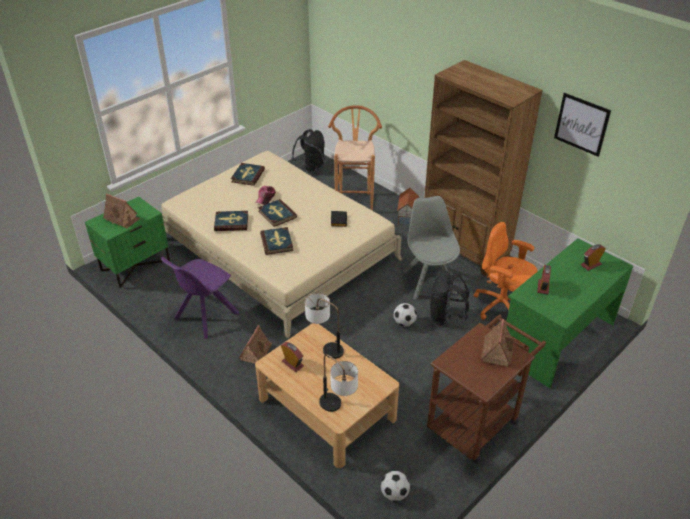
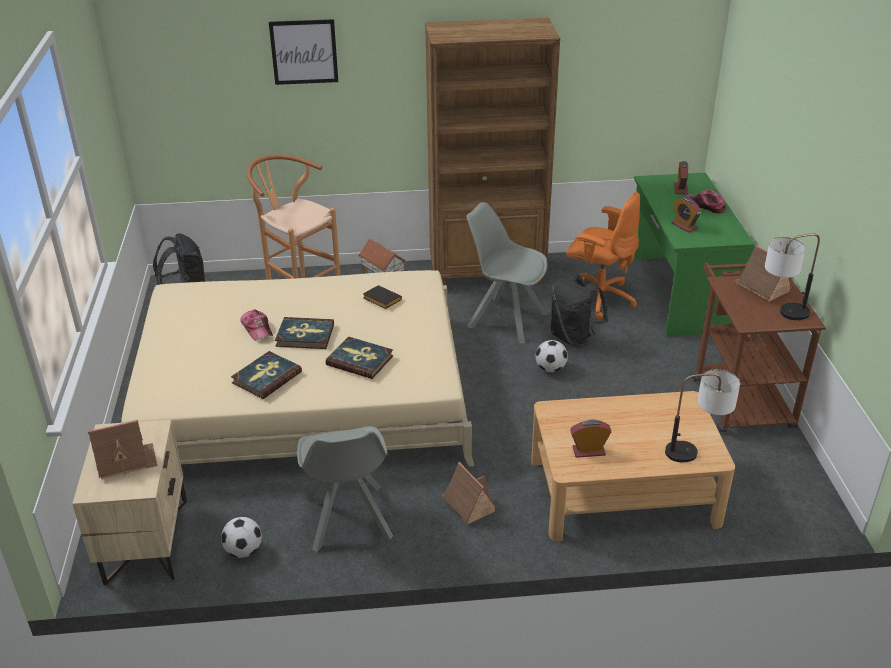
camera: 50 degrees left, 5 degrees down
(135, 265) = (145, 541): green nightstand -> beige nightstand
(205, 317) = (348, 520): purple chair -> grey chair
(247, 175) = (189, 321): book -> none
(324, 346) = (585, 414): table lamp -> table lamp (781, 315)
(394, 494) = (791, 504): football -> football (243, 551)
(501, 306) = (598, 298): orange office chair -> orange office chair turned 135 degrees counterclockwise
(581, 124) = (603, 40): picture -> picture (304, 52)
(584, 285) = (705, 206): none -> cap

